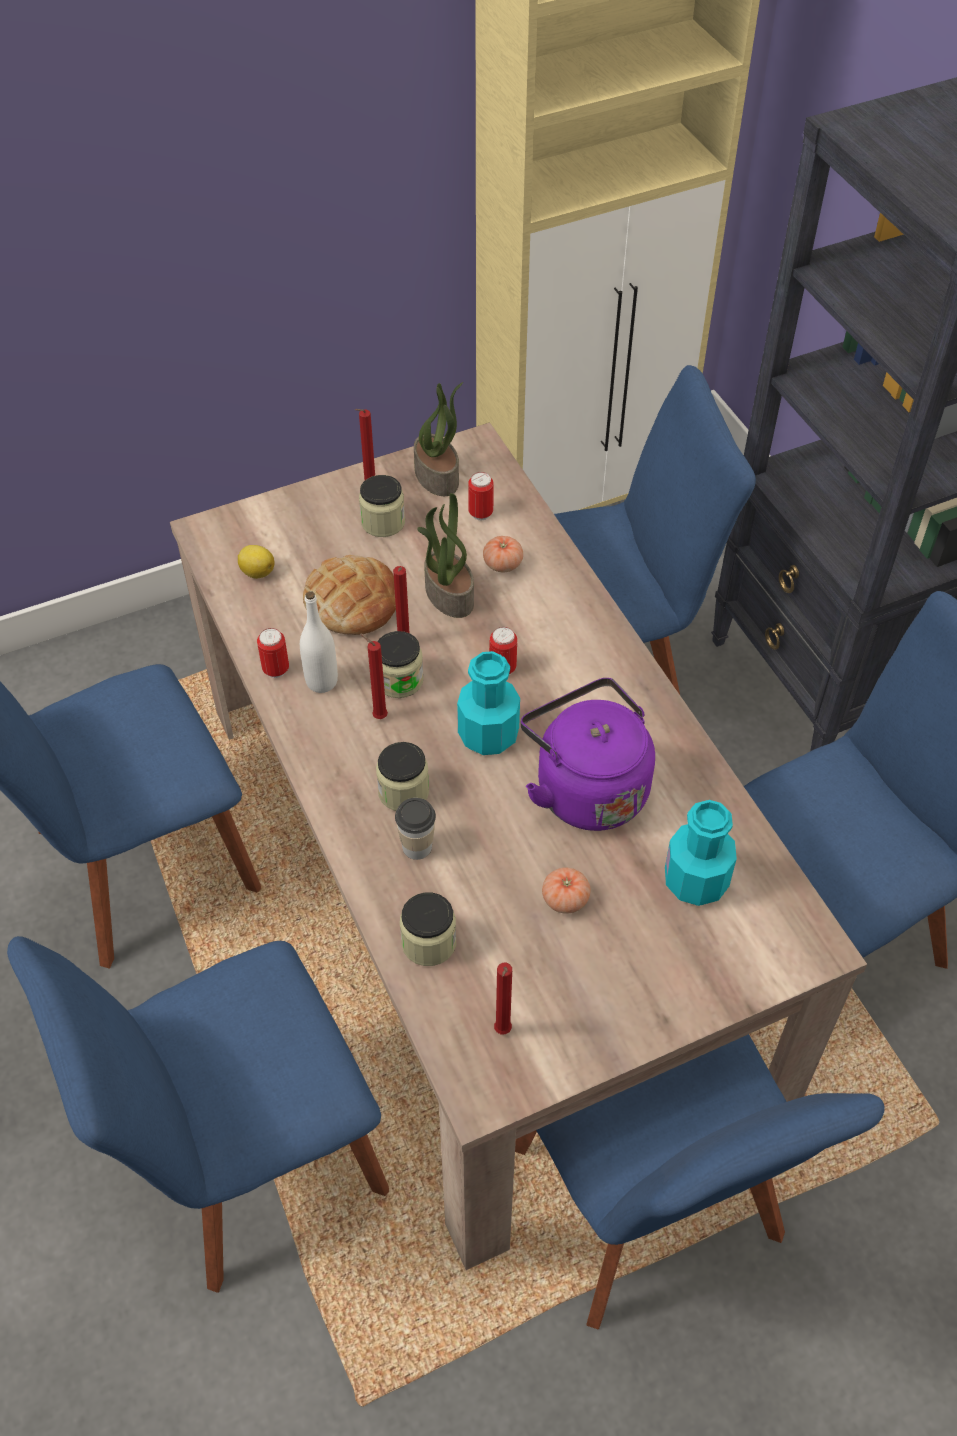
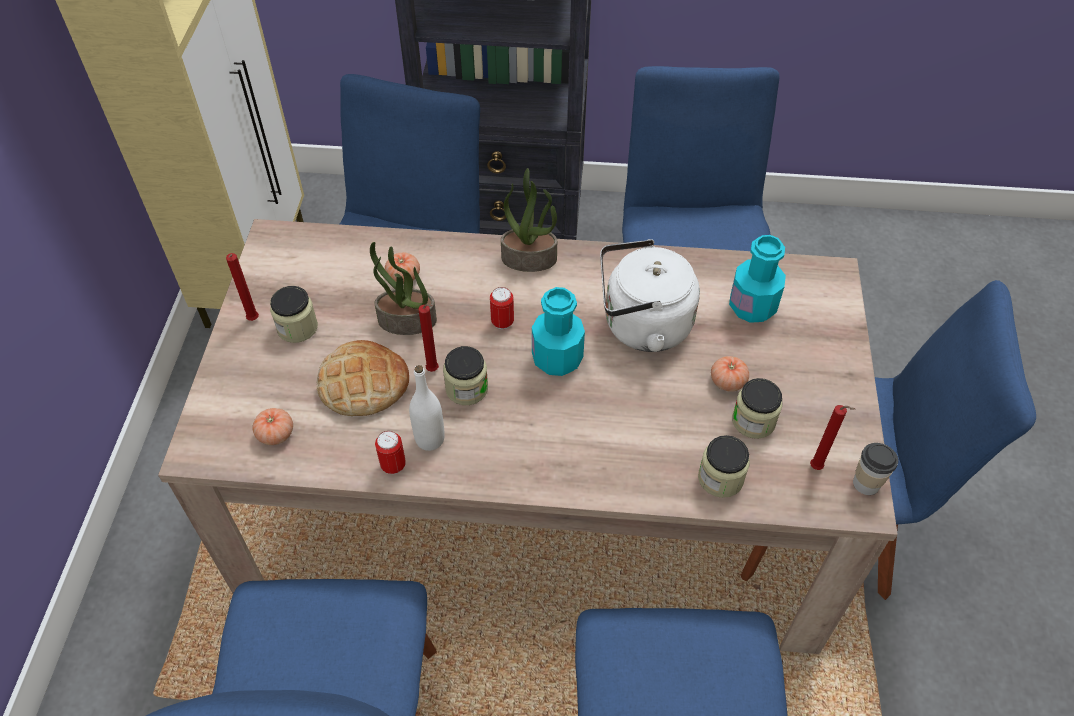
camera: 60 degrees left, 0 degrees up
(257, 572) = (275, 434): lemon -> tomato
(378, 716) = (491, 417): red candle -> none
(403, 792) = (575, 433): jar -> jar (753, 421)
(417, 846) = (631, 447): cup -> cup (866, 483)
(438, 476) = (281, 273): potted plant -> potted plant (529, 258)
(480, 513) = (342, 266): can -> none
(586, 787) = (641, 326): purple kettle -> white kettle

